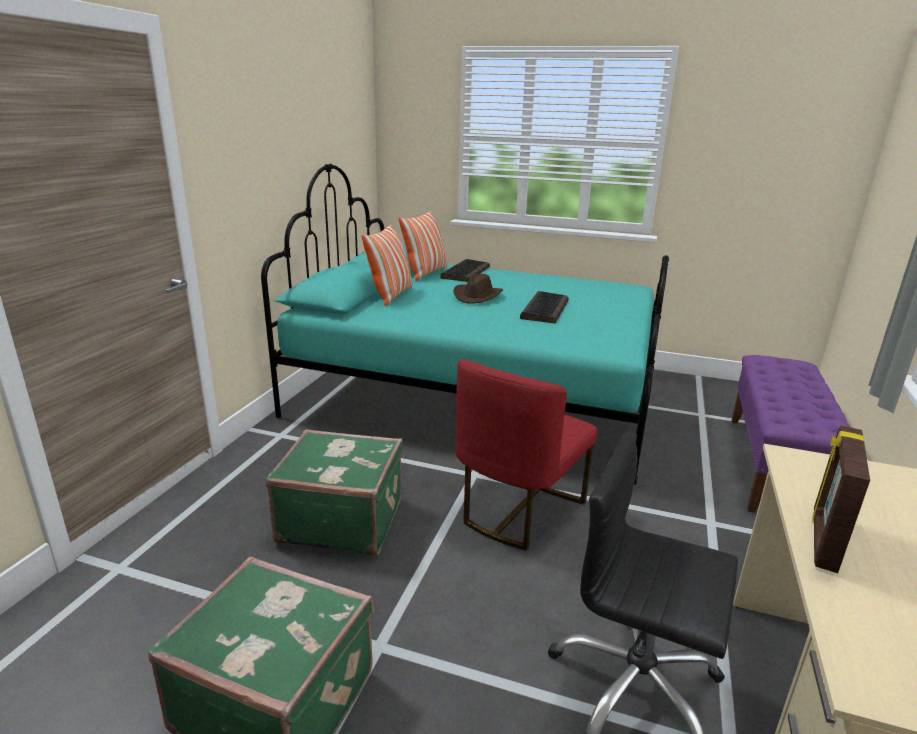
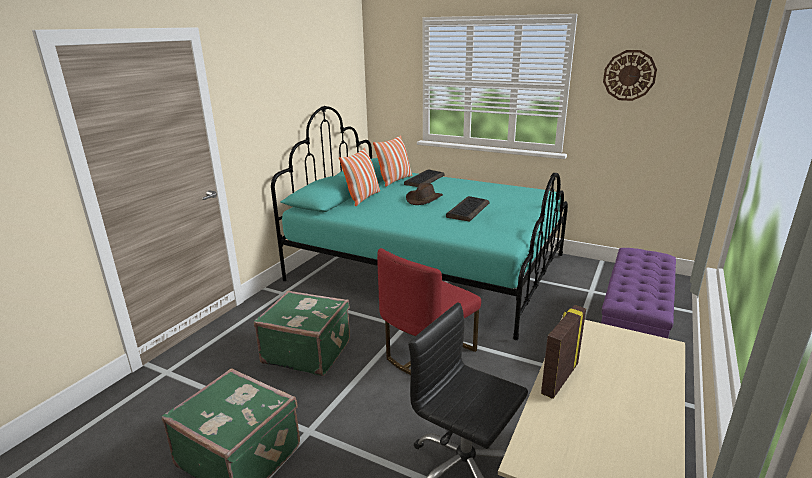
camera: 10 degrees right, 0 degrees up
(744, 130) = (629, 75): none -> wall clock

